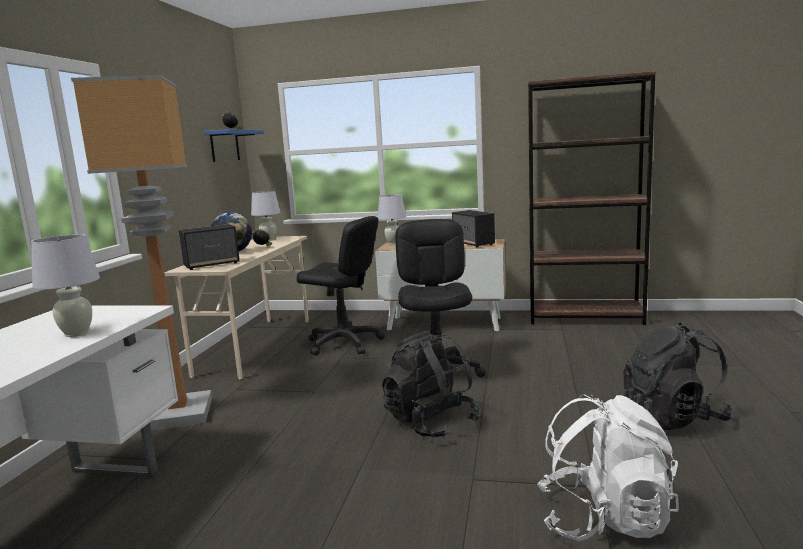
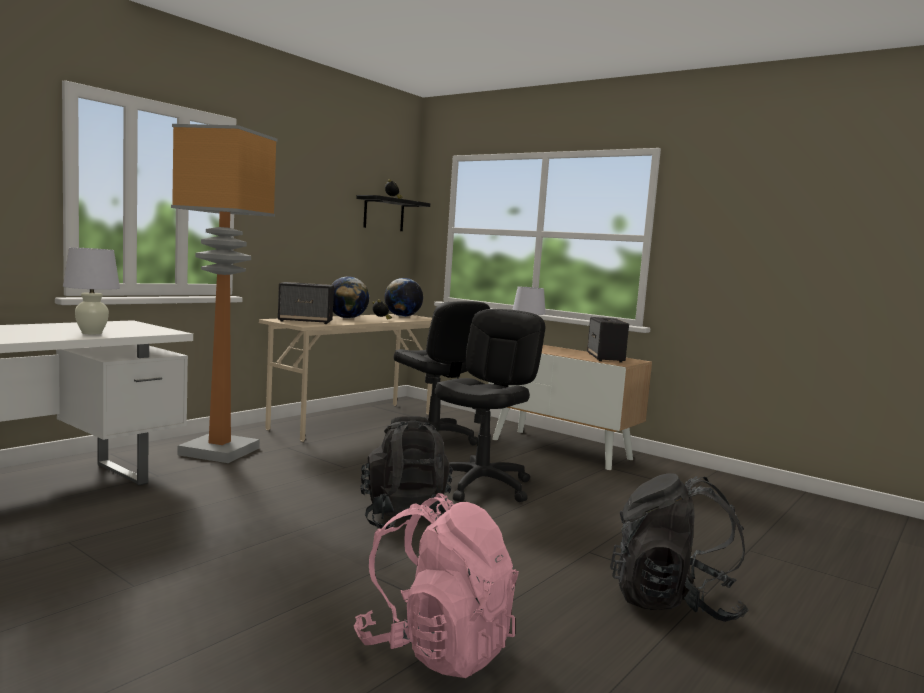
camera: 25 degrees right, 5 degrees down
(224, 146) = (384, 214): blue shelf -> black shelf
(269, 240) = (402, 316): white table lamp -> globe
(585, 317) = (739, 485): brown bookcase -> none
(604, 519) = (436, 649): white backpack -> pink backpack

